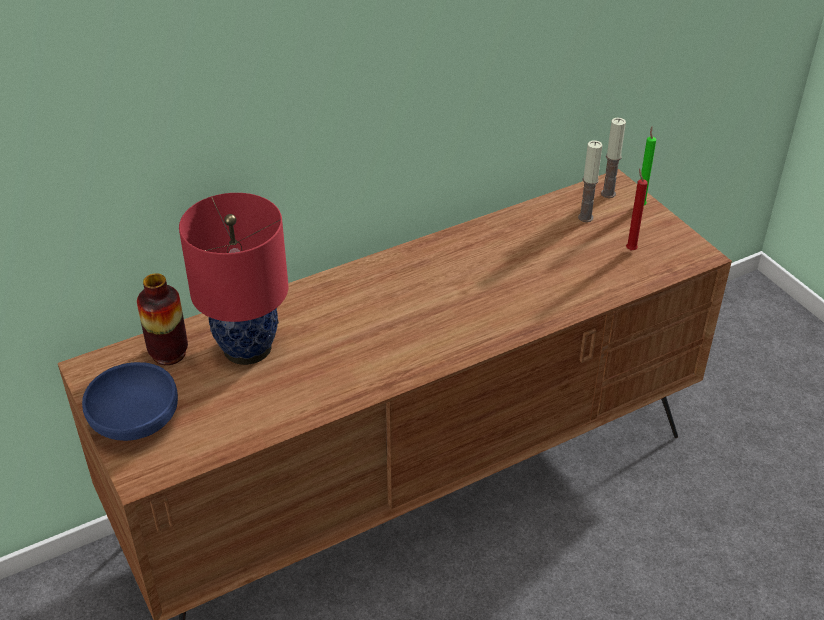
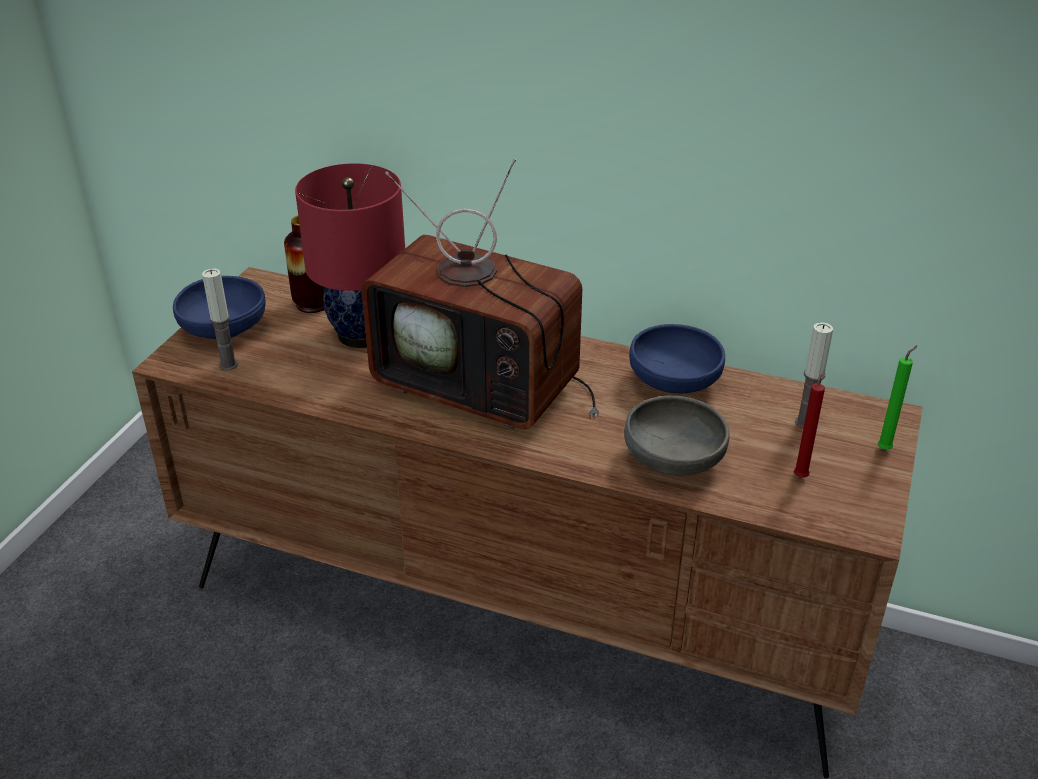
camera: 50 degrees right, 5 degrees down
(390, 323) = (484, 386): none -> television
(486, 240) = (674, 381): none -> blue bowl
(561, 287) = (673, 459): none -> grey bowl
(608, 193) = (868, 419): candle -> candle (228, 365)

